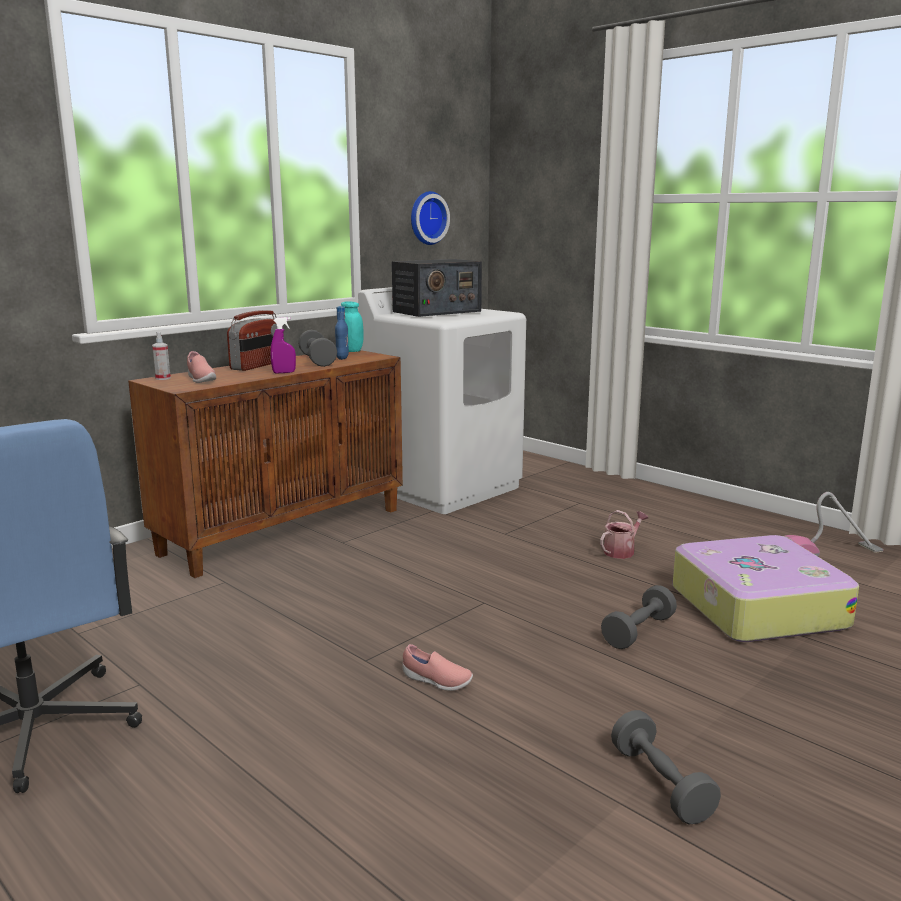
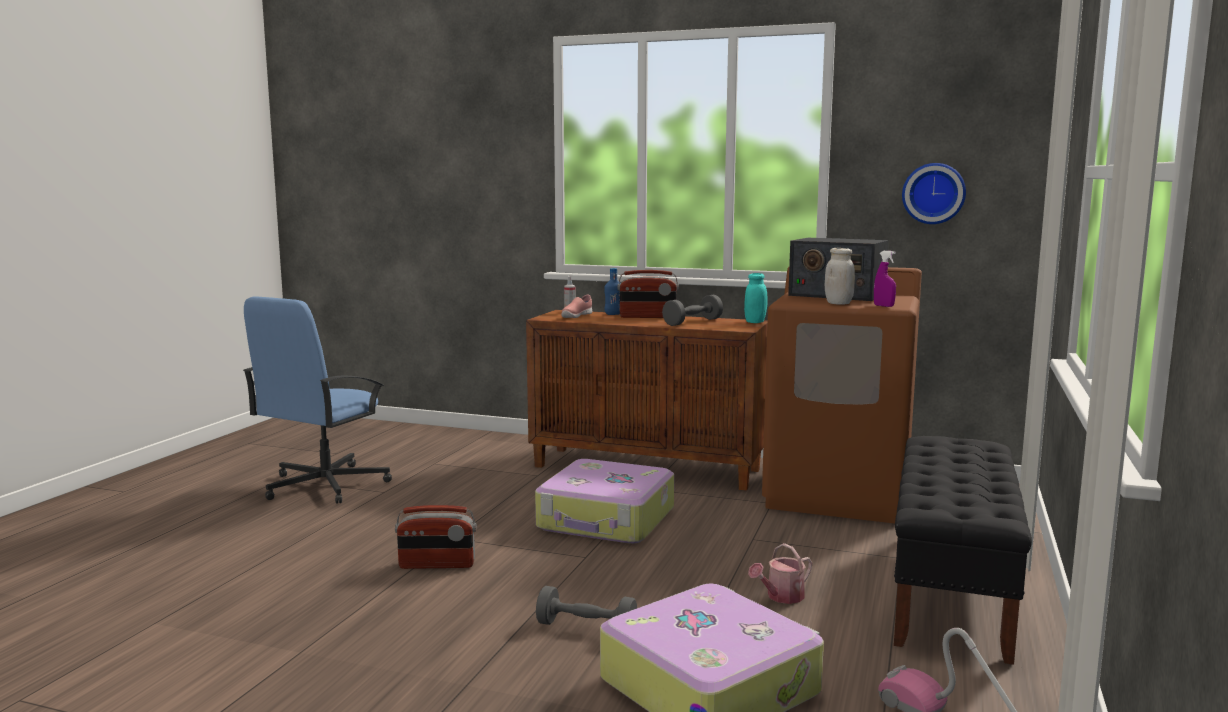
camera: 65 degrees right, 5 degrees down
(284, 372) = (630, 323): purple spray bottle -> purple spray bottle (883, 306)
(342, 358) = (716, 324): blue bottle -> blue bottle (613, 314)
(401, 575) = (607, 520): none -> suitcase
(436, 681) = (437, 565): pink shoe -> radio
(443, 487) = (838, 494): white washing machine -> brown washing machine
(472, 316) = (838, 303): none -> white jar
(621, 551) = (781, 597): watering can -> watering can turned 120 degrees clockwise
(642, 505) = (951, 591): none -> black bench
(661, 784) = (329, 664): grey dumbbell -> none

